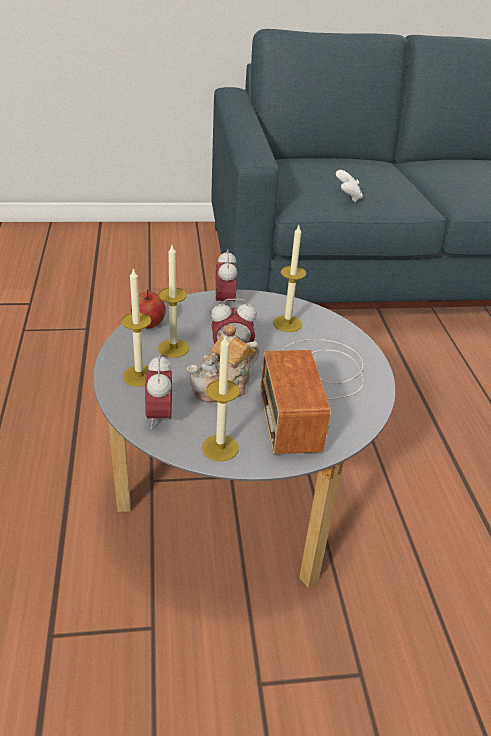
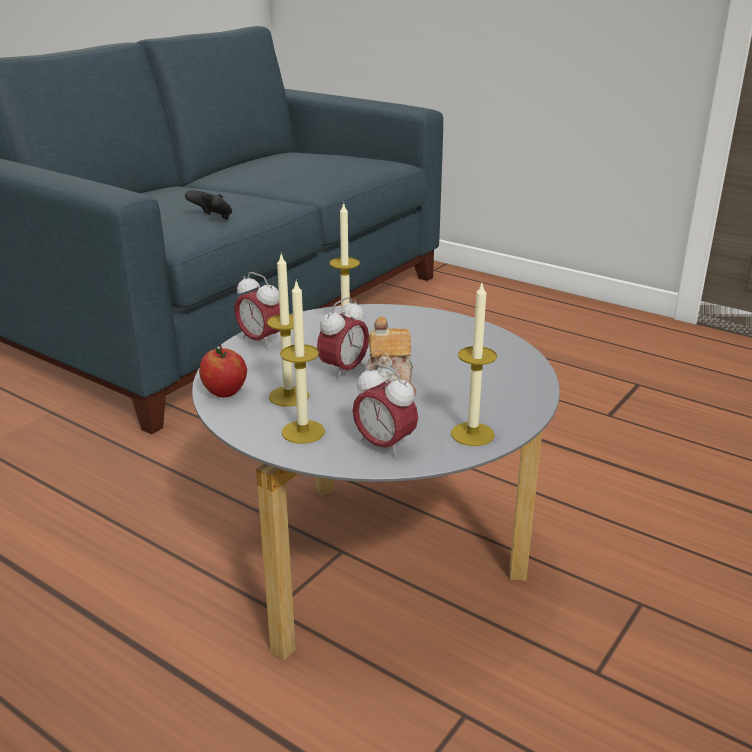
camera: 45 degrees left, 10 degrees down
(314, 389) = (455, 359): radio -> none
(347, 197) = (212, 218): white game controller -> black game controller

